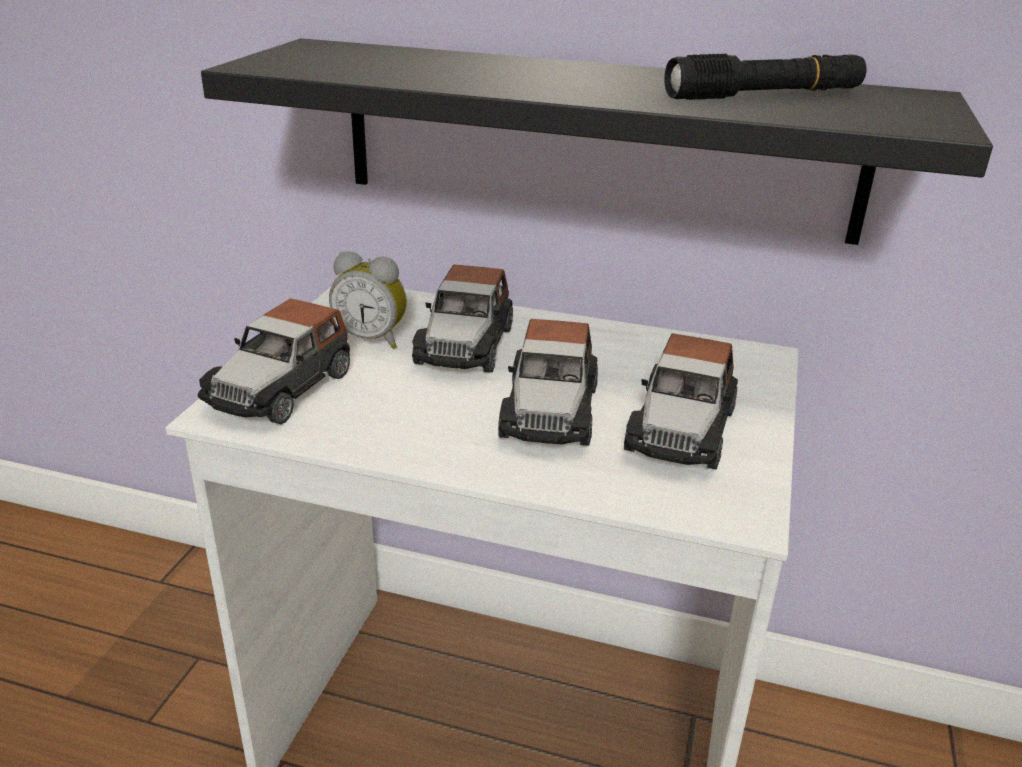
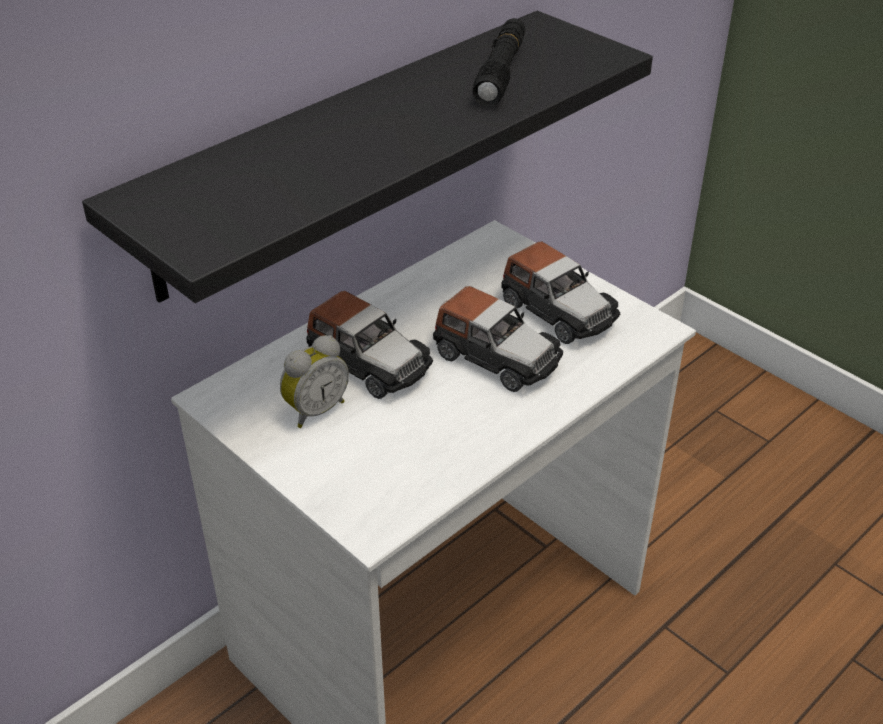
camera: 60 degrees left, 10 degrees up
(282, 388) = (359, 483): toy car -> none

